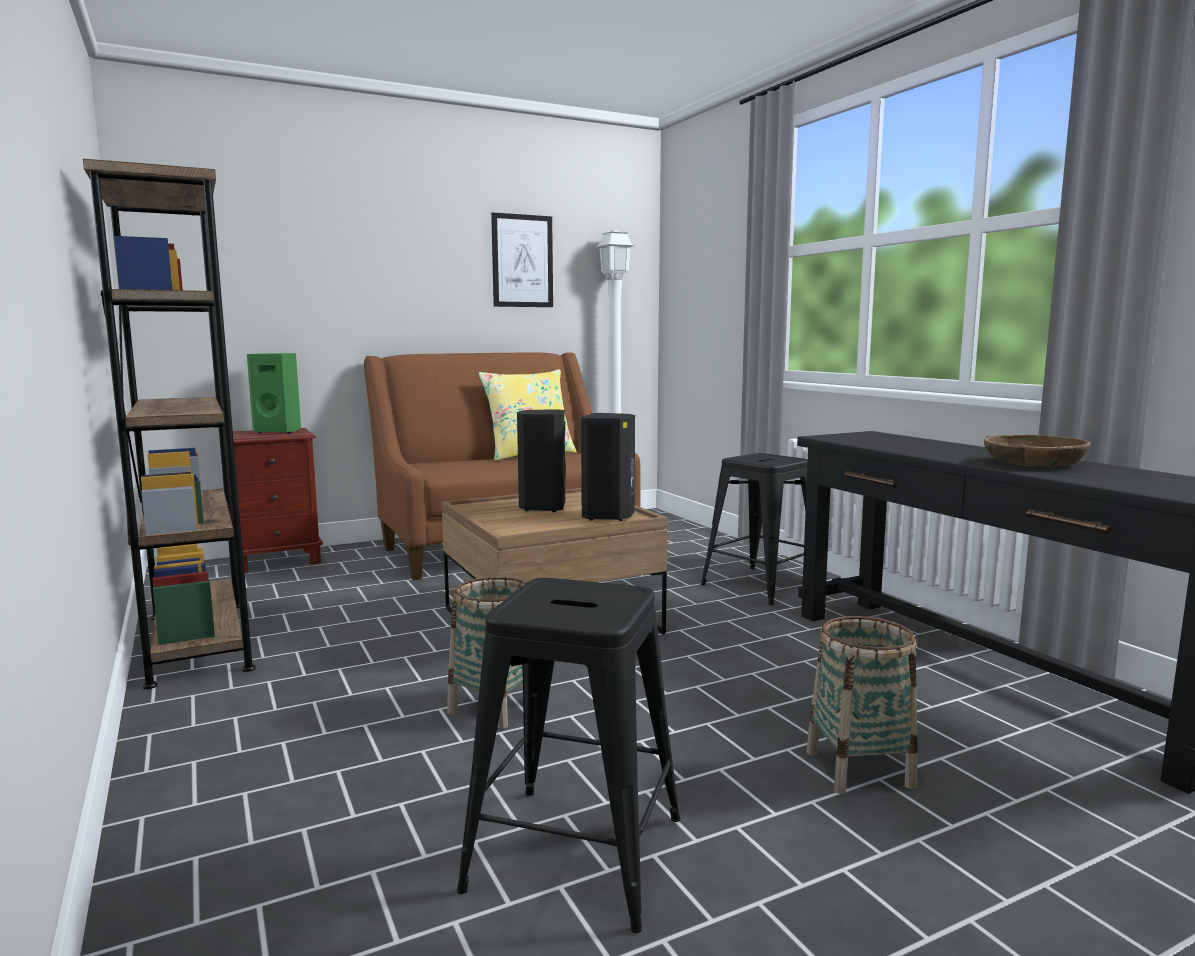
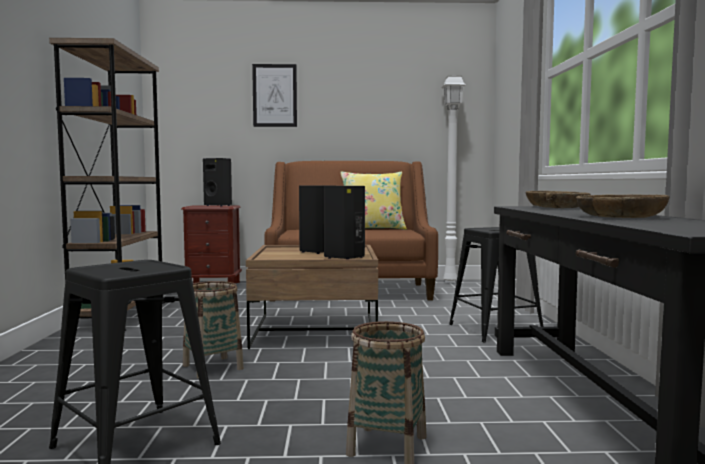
camera: 25 degrees right, 5 degrees down
(279, 431) = (219, 205): green speaker -> black speaker
(522, 261) = (386, 99): picture -> picture (274, 95)
(882, 438) = (557, 207): none -> brown bowl

